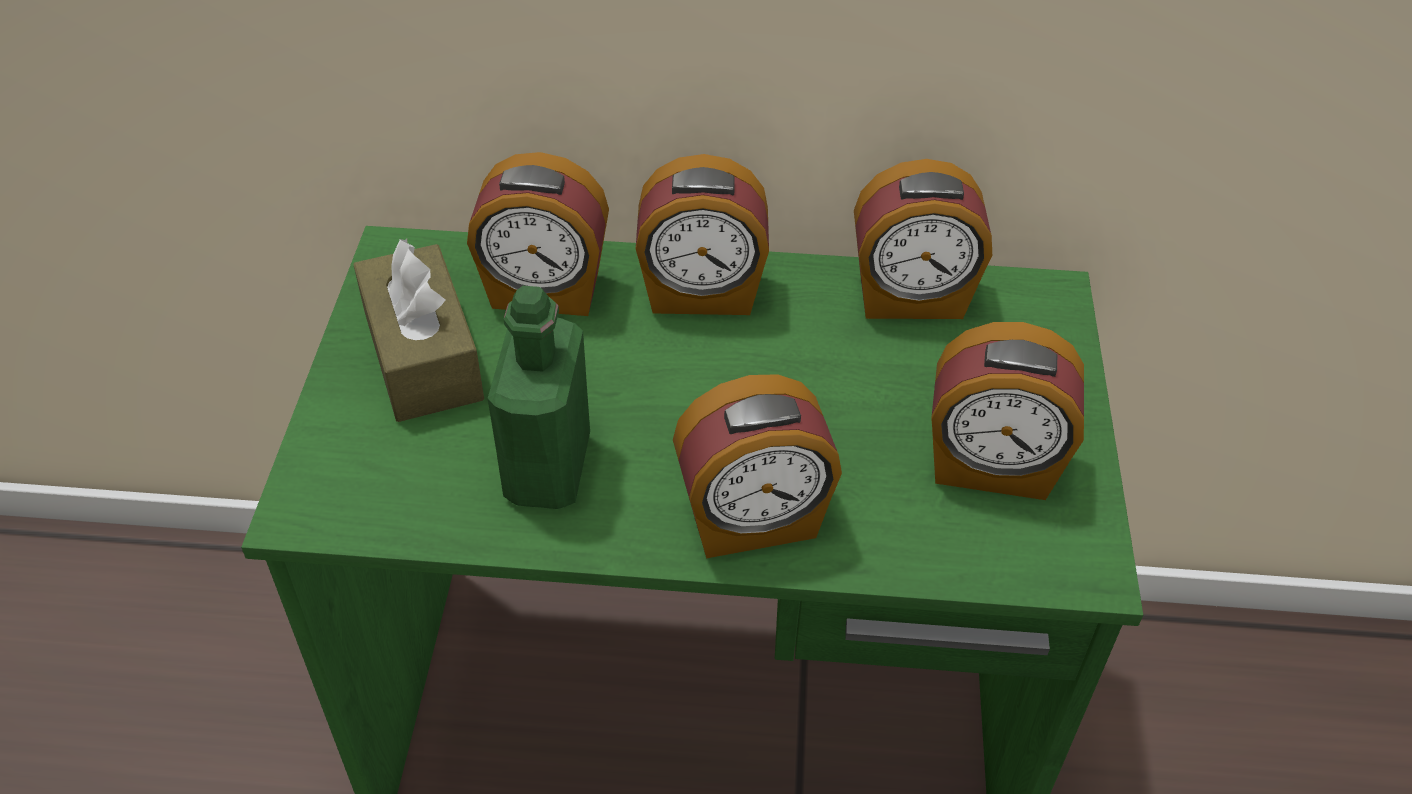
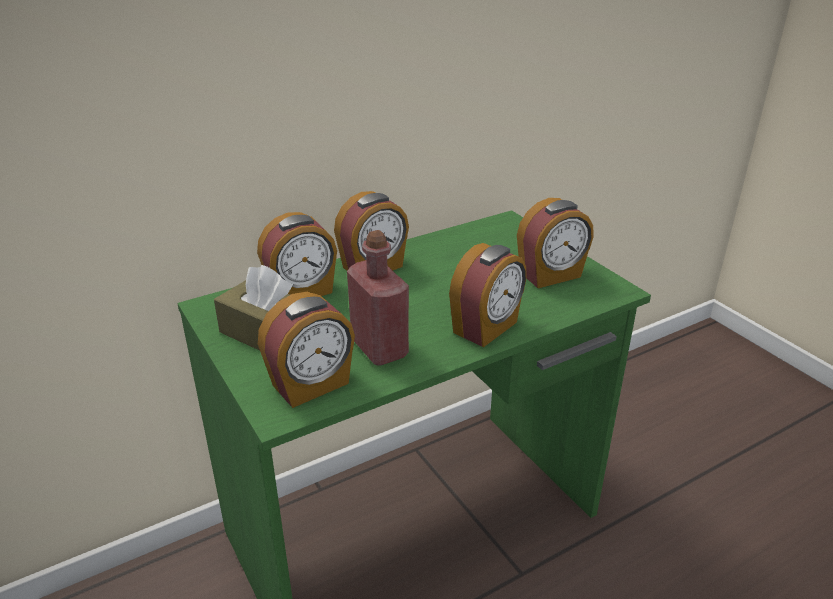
camera: 35 degrees left, 15 degrees down
(548, 468) = (379, 348): green bottle -> red bottle
(911, 298) = (459, 239): alarm clock -> alarm clock (311, 385)

